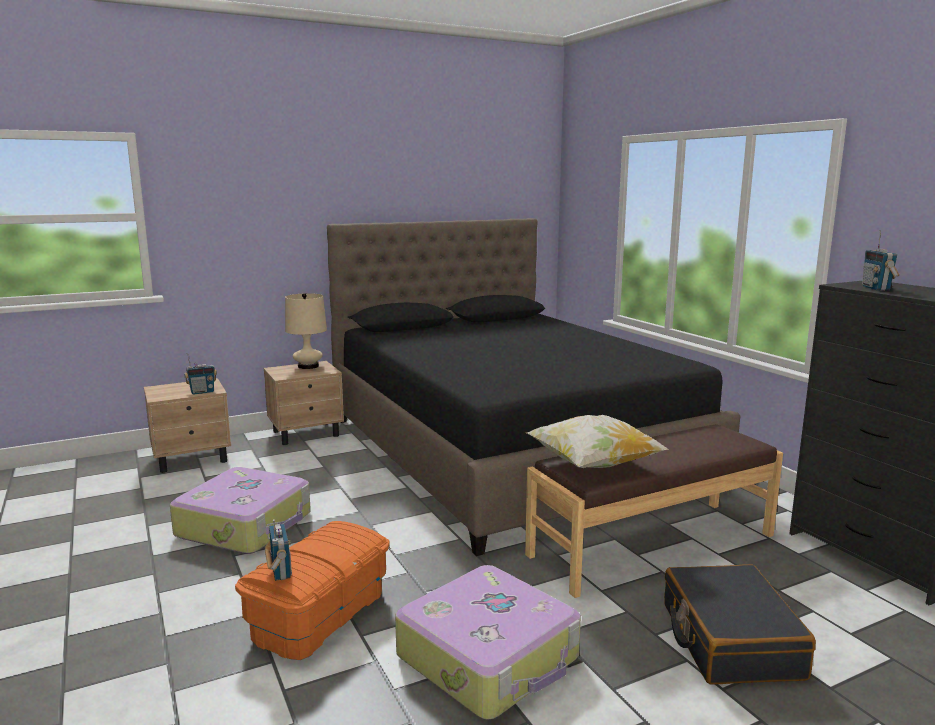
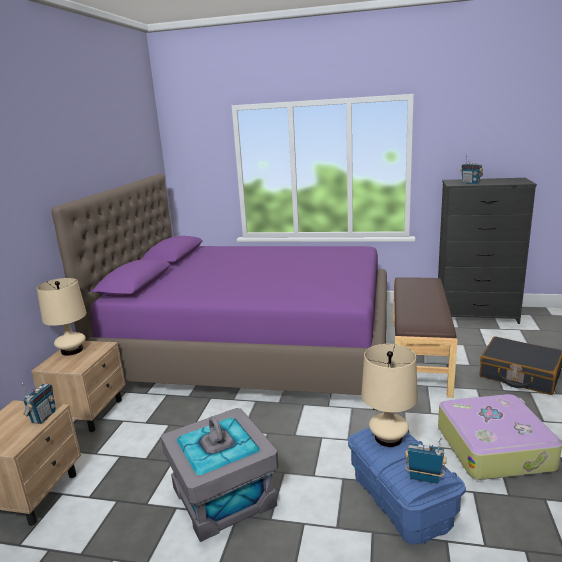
camera: 50 degrees left, 5 degrees up
(246, 525) = (223, 496): suitcase -> grey storage box
(320, 615) = (401, 499): orange storage box -> blue storage box
(338, 536) = (388, 438): none -> beige table lamp
(509, 451) = (254, 347): black bed -> purple bed
(593, 465) = (421, 319): pillow -> none

